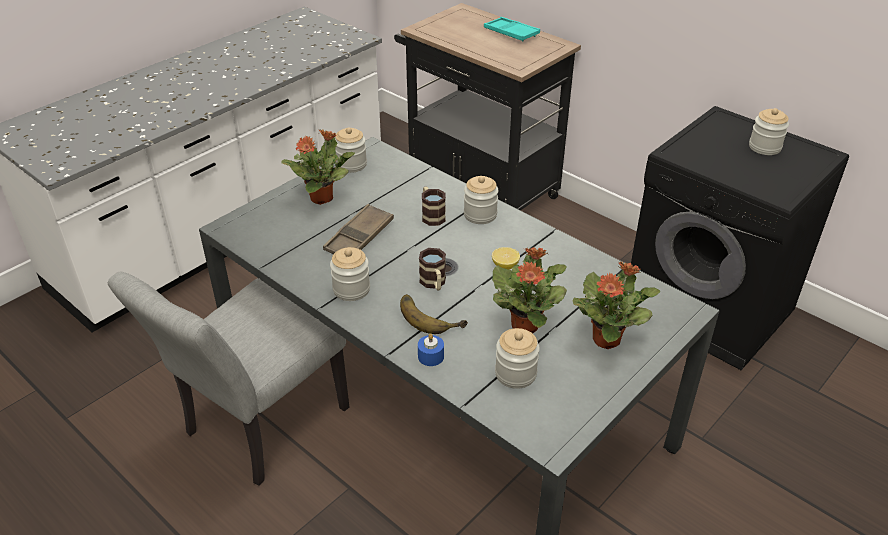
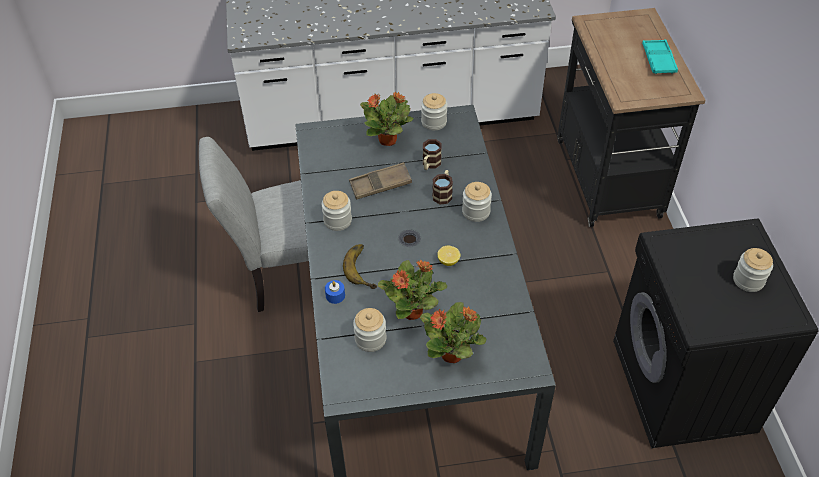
camera: 40 degrees right, 10 degrees up
(434, 283) = (389, 246): mug -> mug (430, 164)

